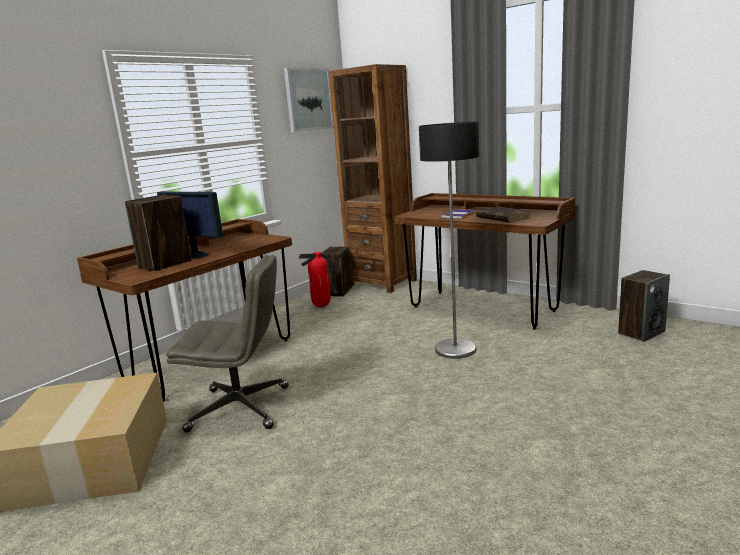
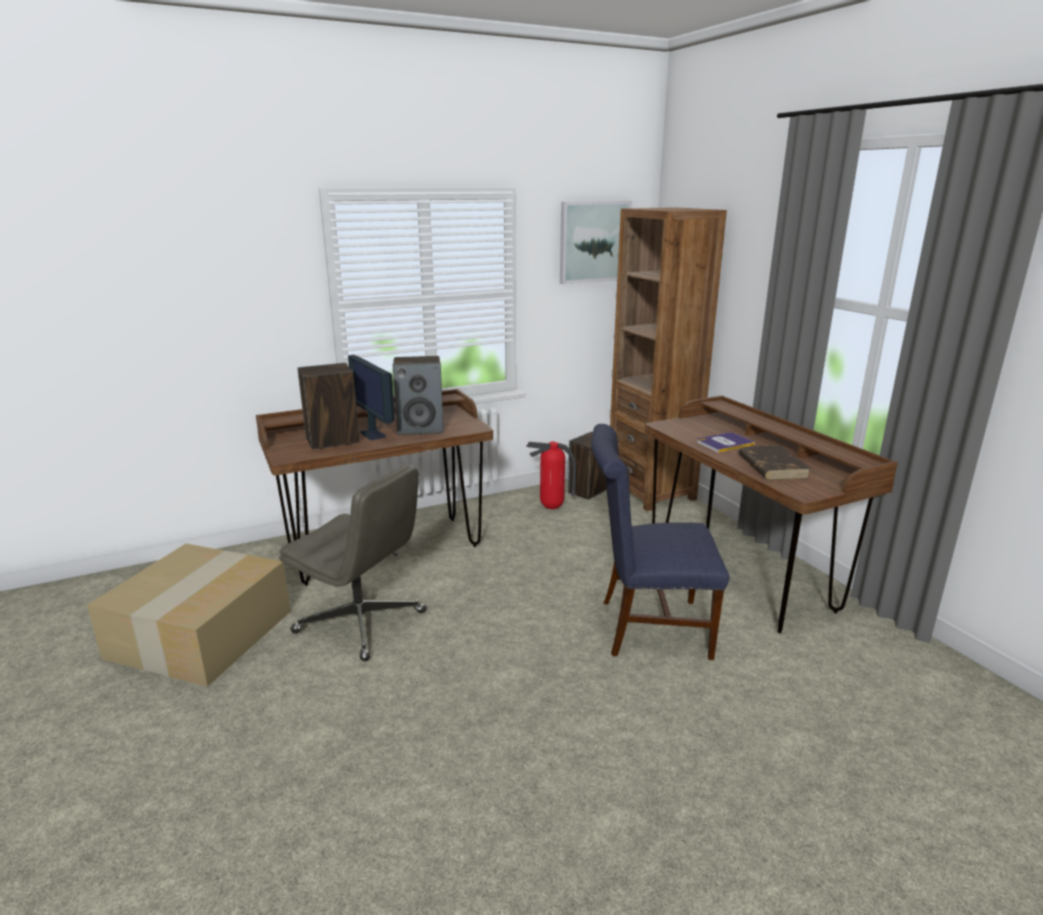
camera: 25 degrees right, 5 degrees up
(455, 349) = (646, 628): floor lamp -> blue chair
(641, 332) = (934, 697): speaker -> speaker (421, 429)

